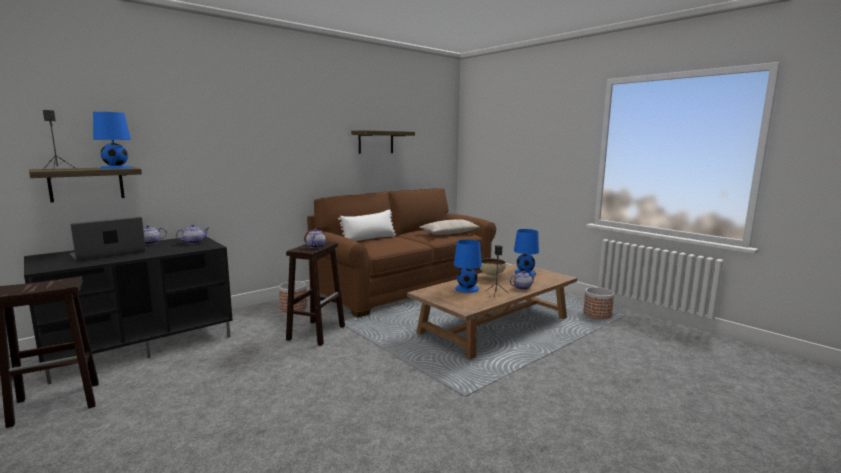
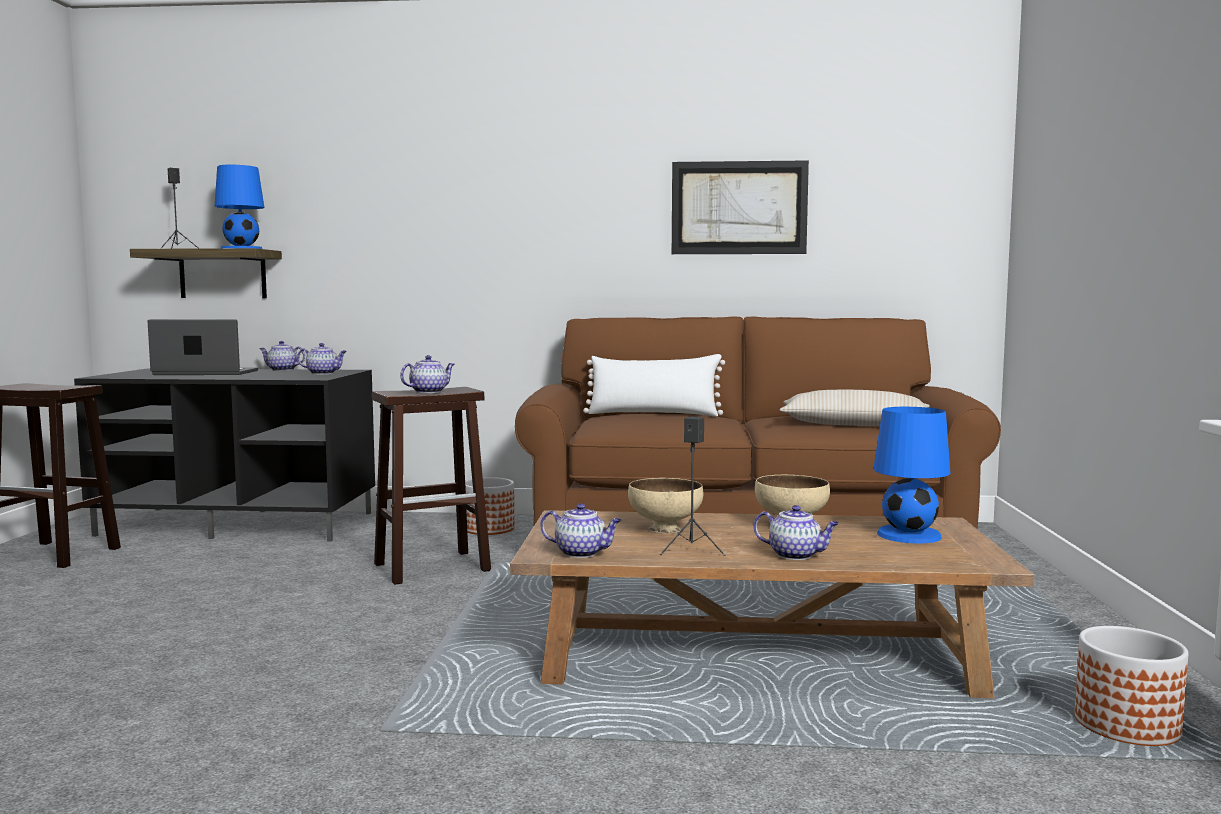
camera: 45 degrees right, 5 degrees down
(376, 142) = (739, 208): shelf -> picture
(466, 289) = (664, 529): blue table lamp -> beige bowl
(473, 305) = (582, 553): none -> teapot

